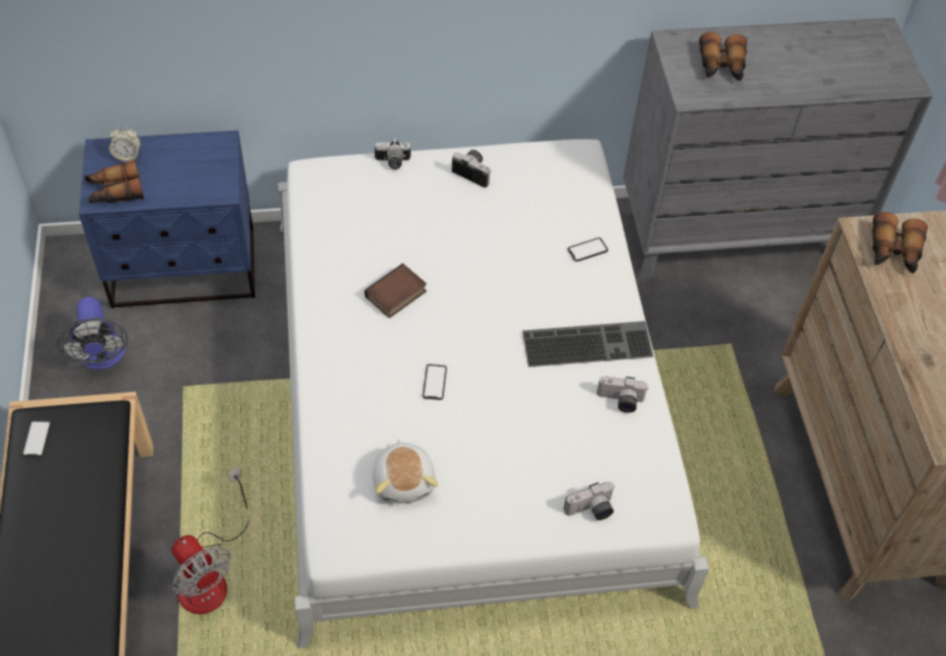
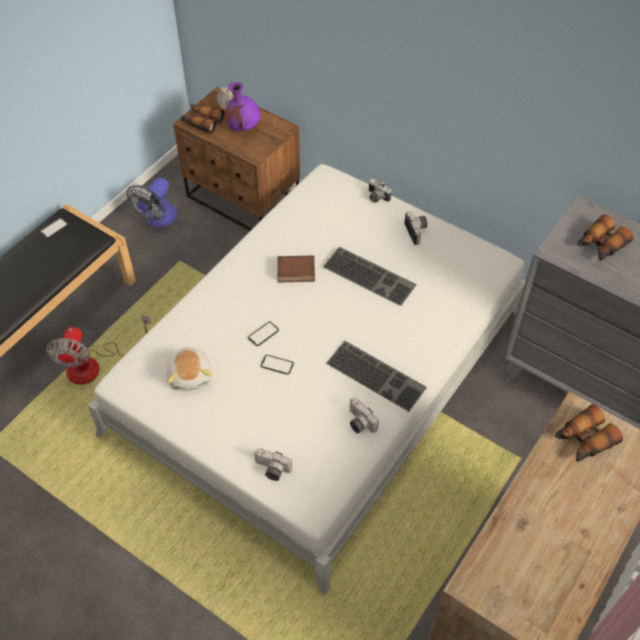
camera: 45 degrees right, 0 degrees up
(174, 168) = (243, 127): none -> purple vase
(185, 269) = (243, 200): blue nightstand -> brown nightstand
(404, 481) = (191, 375): plush toy -> plush toy turned 45 degrees counterclockwise
(477, 247) = (371, 275): none -> keyboard
(587, 250) = (438, 321): phone -> phone (277, 365)

